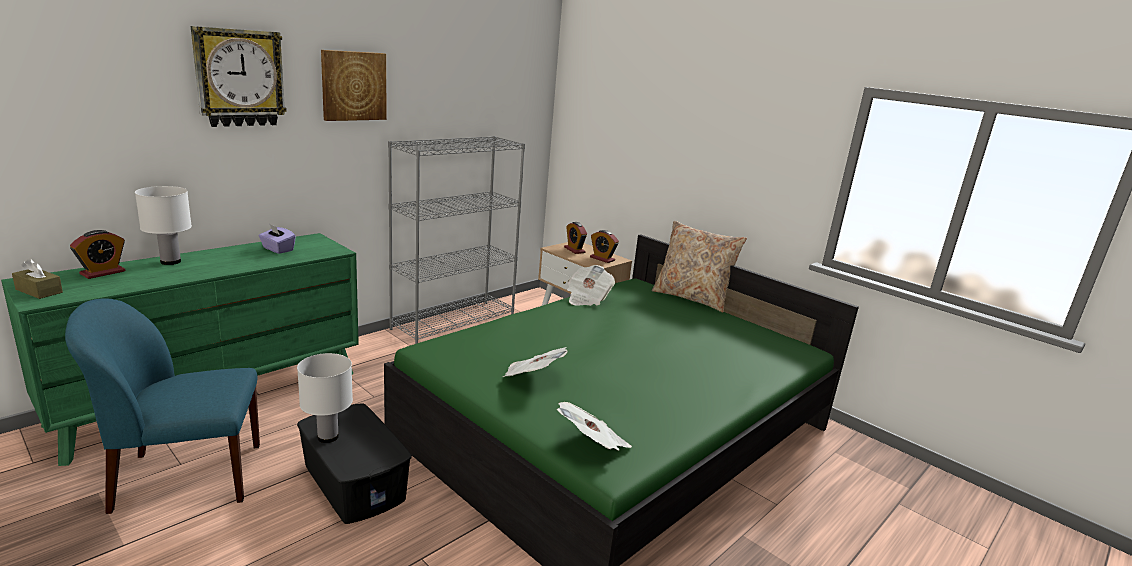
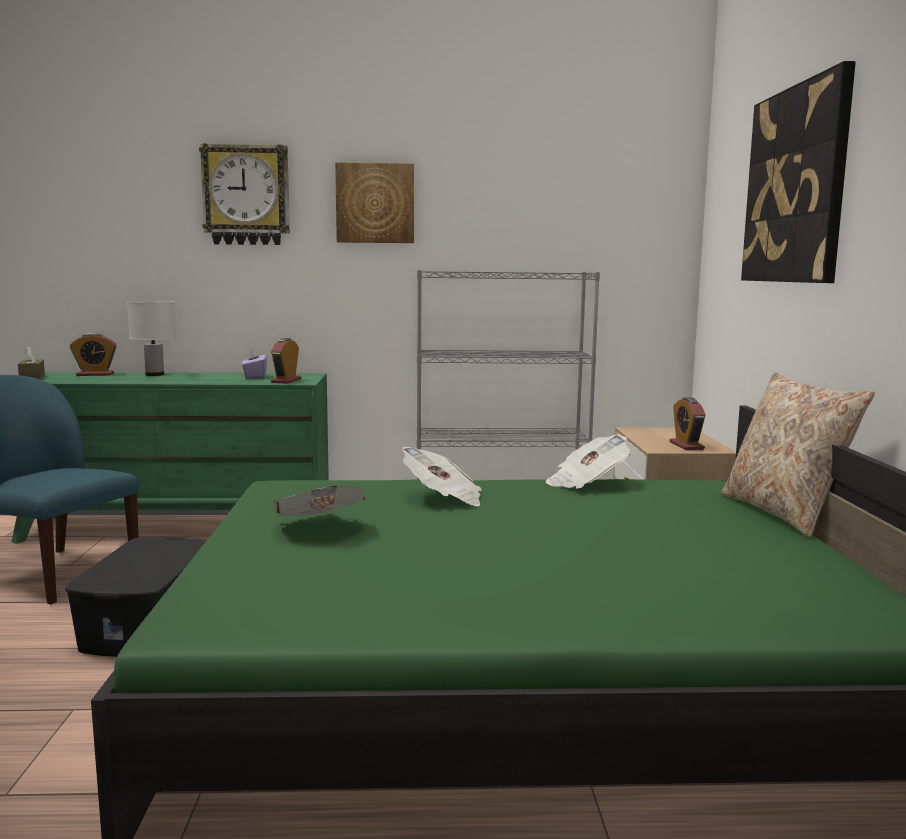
camera: 45 degrees right, 10 degrees down
(327, 436) = (128, 554): white table lamp -> none
(574, 250) = (663, 434): alarm clock -> alarm clock (286, 381)
(592, 444) = (219, 597): newspaper -> newspaper (443, 498)
(664, 106) = (796, 185): none -> picture

